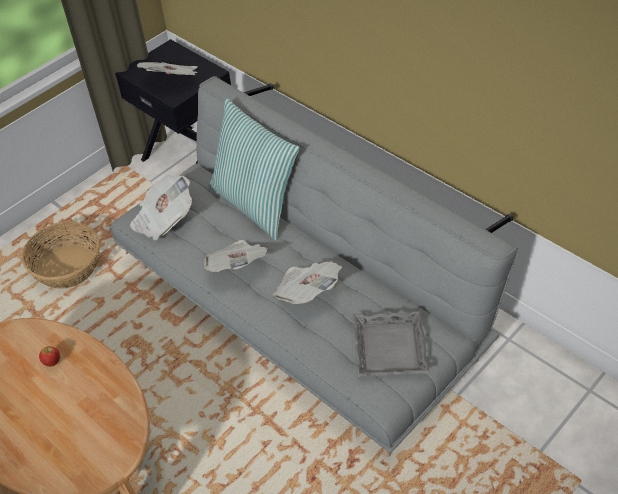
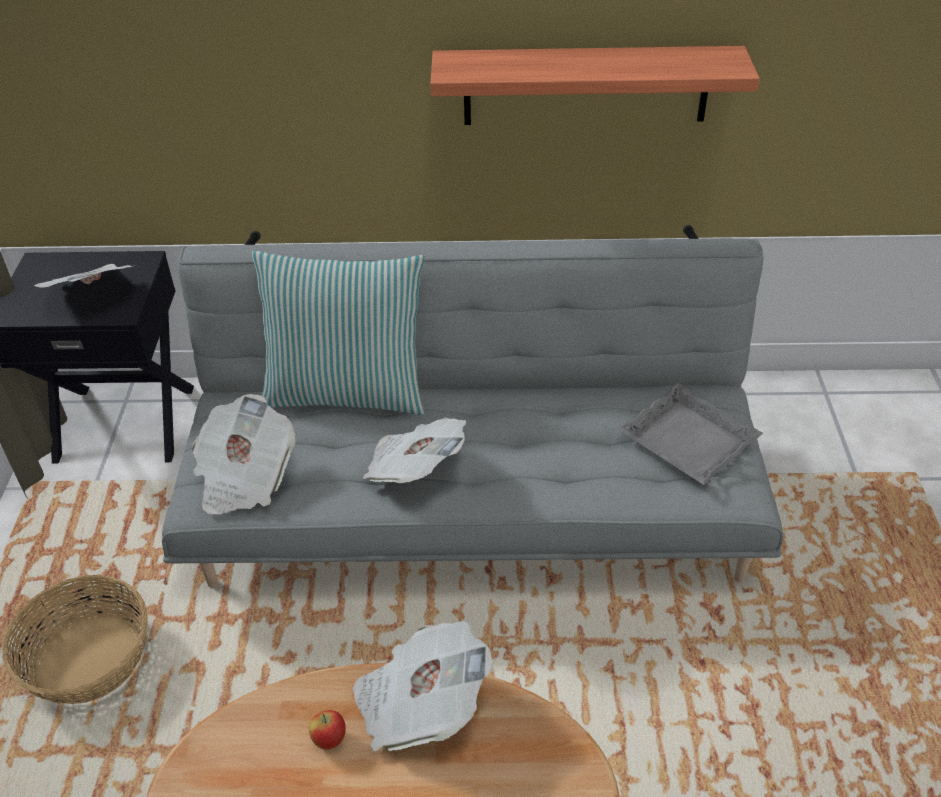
camera: 45 degrees left, 5 degrees down
(307, 292) = (532, 443): newspaper -> newspaper (420, 704)
(454, 87) = (586, 85): none -> shelf

